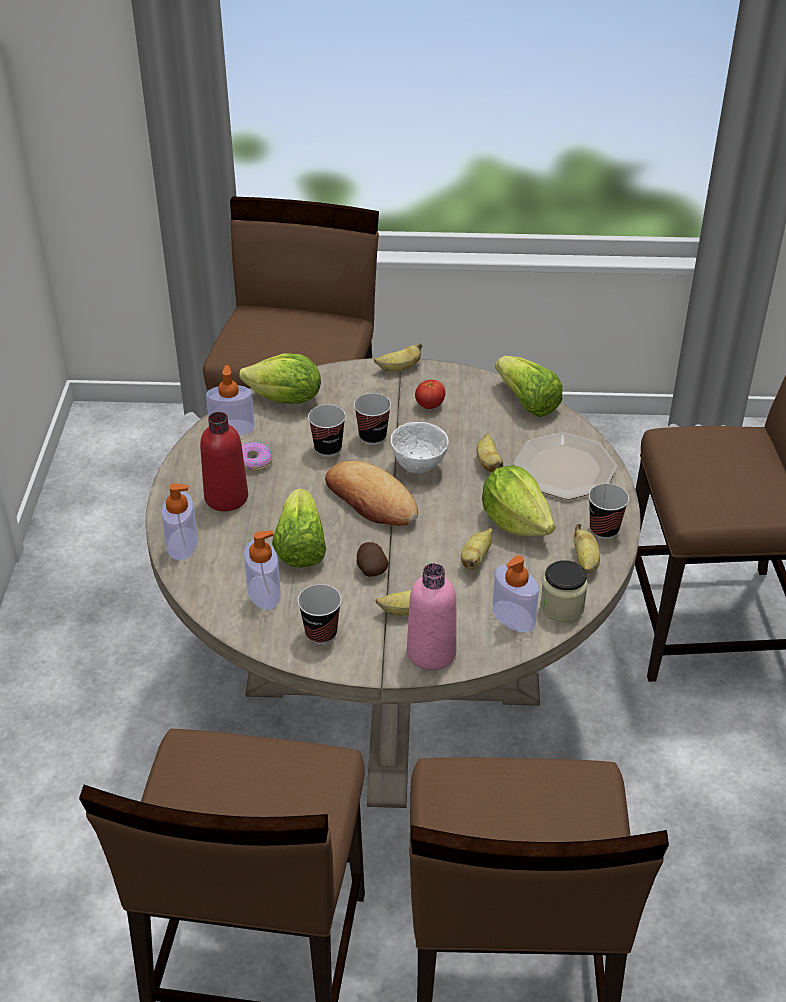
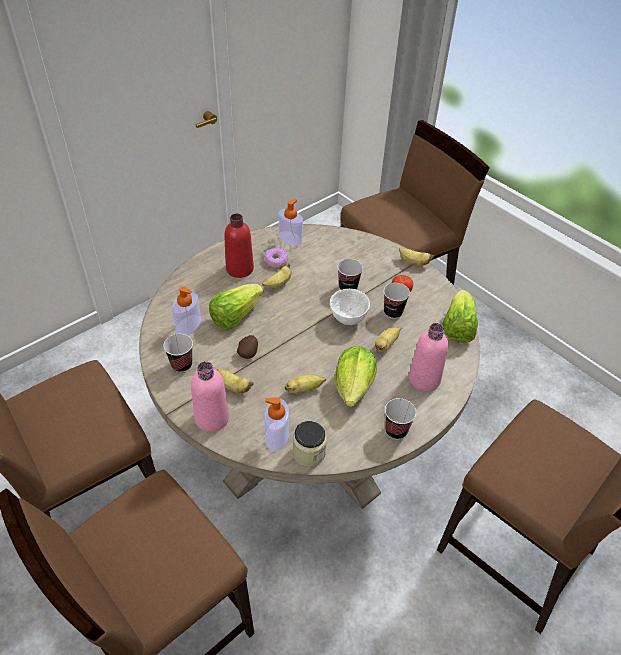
camera: 45 degrees right, 5 degrees up
(182, 544) = (191, 276): soap dispenser -> none
(285, 400) = (334, 241): lettuce -> none
(328, 448) = (318, 278): cup -> cup (393, 312)
(371, 500) = (299, 319): bread -> none
(564, 469) = (424, 379): plate -> pink bottle
(585, 562) = (358, 440): banana -> banana (278, 285)

